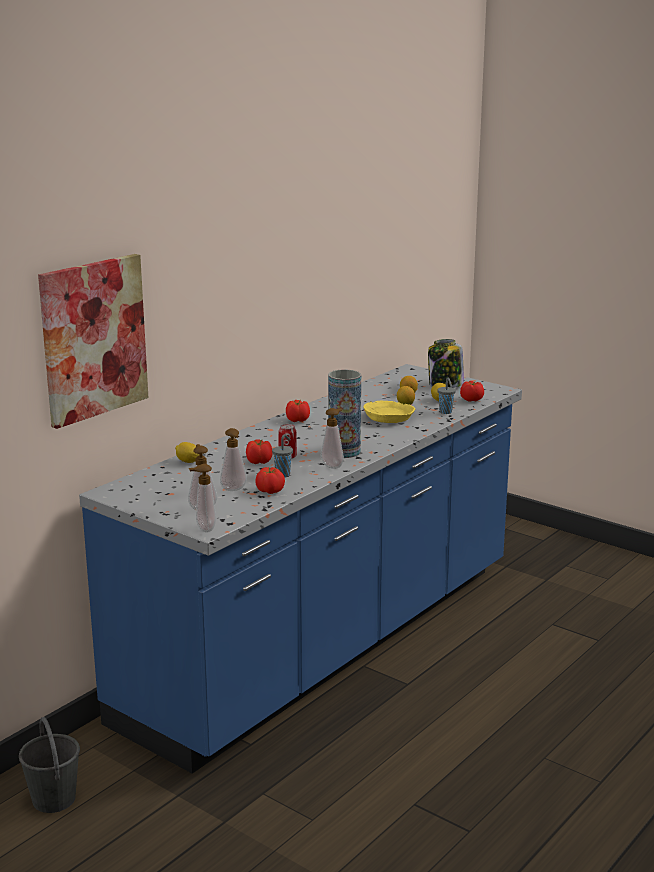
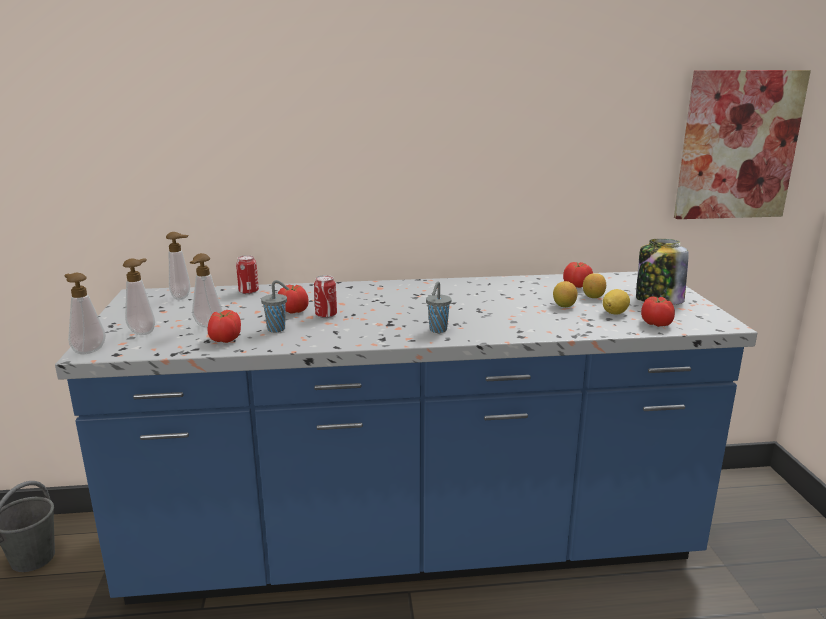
camera: 45 degrees right, 0 degrees up
(93, 339) = (145, 135): picture -> picture (737, 145)
(188, 462) = (248, 291): lemon -> can
(298, 420) = (423, 288): tomato -> tomato (577, 286)
(333, 466) = (338, 338): soap dispenser -> soap dispenser (183, 297)
(344, 452) = (384, 329): vase -> none
(389, 417) = (515, 312): yellow bowl -> none
(446, 412) = (591, 327): grey cup -> grey cup (437, 330)

